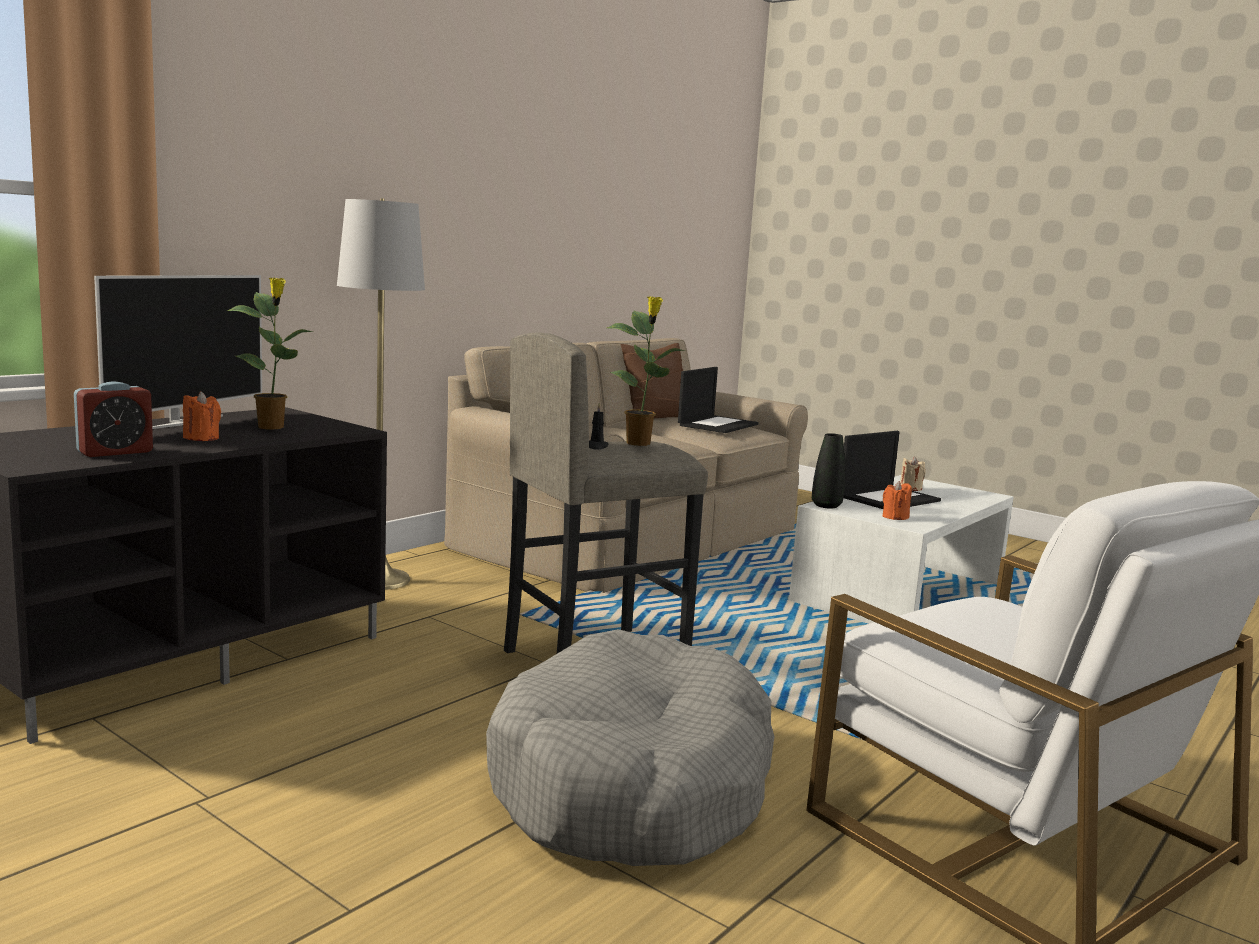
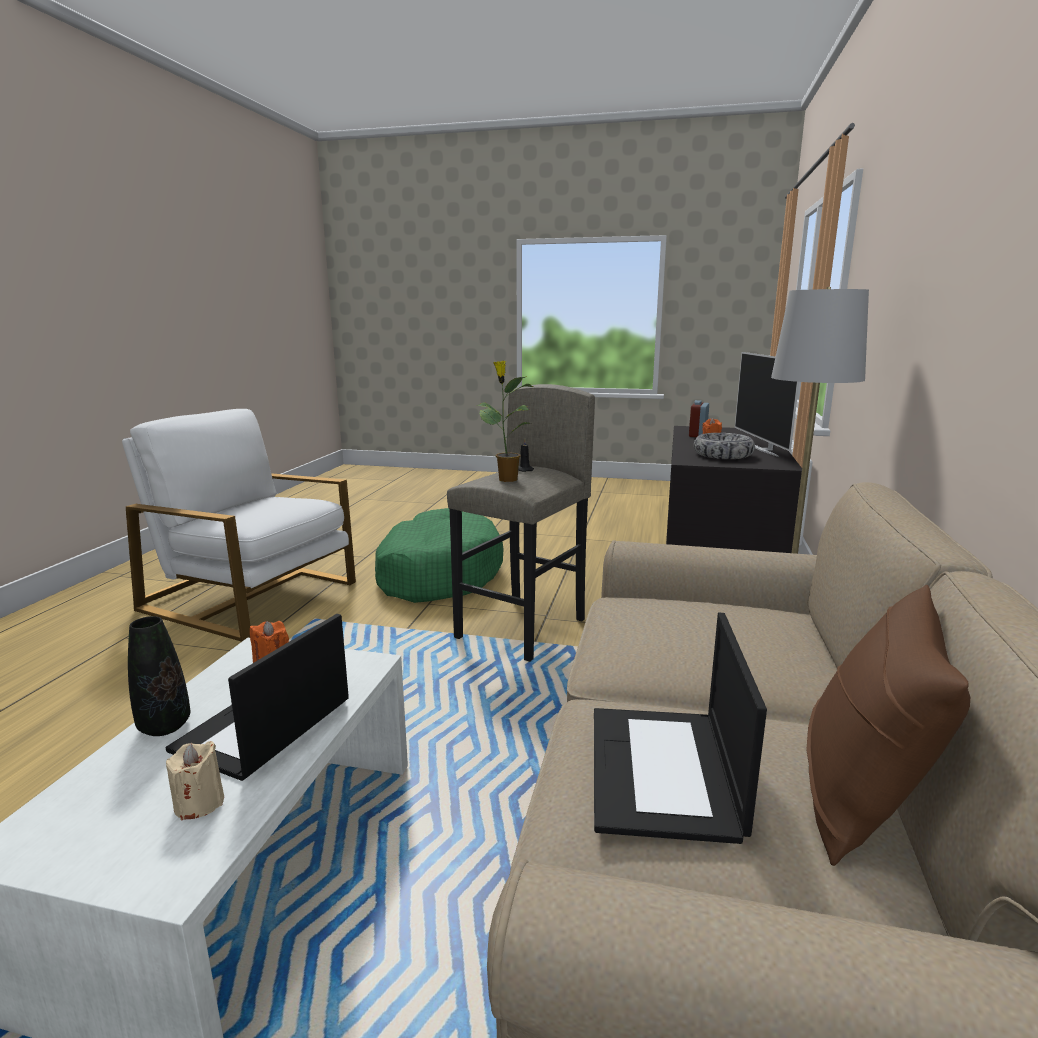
camera: 155 degrees right, 5 degrees up
(272, 427) = (723, 455): potted plant -> bowl
(632, 785) = (437, 573): grey dog bed -> green dog bed
(826, 506) = (364, 665): black vase -> black vase (164, 726)

